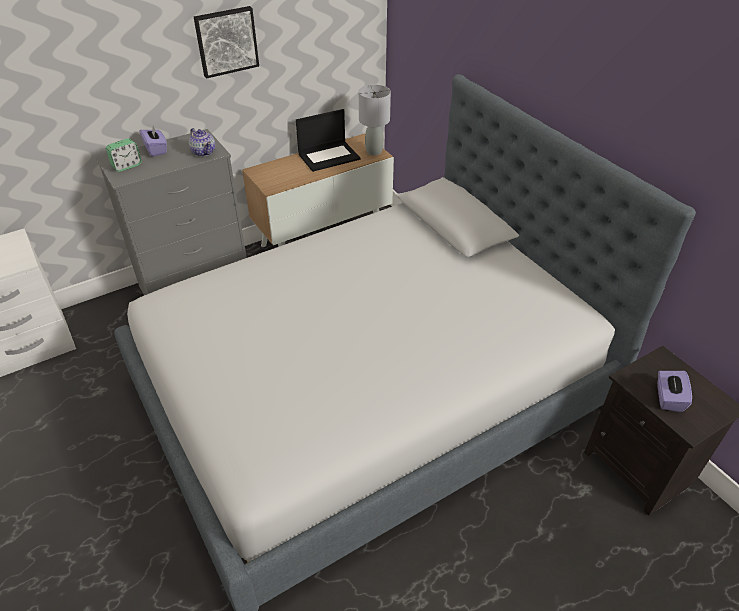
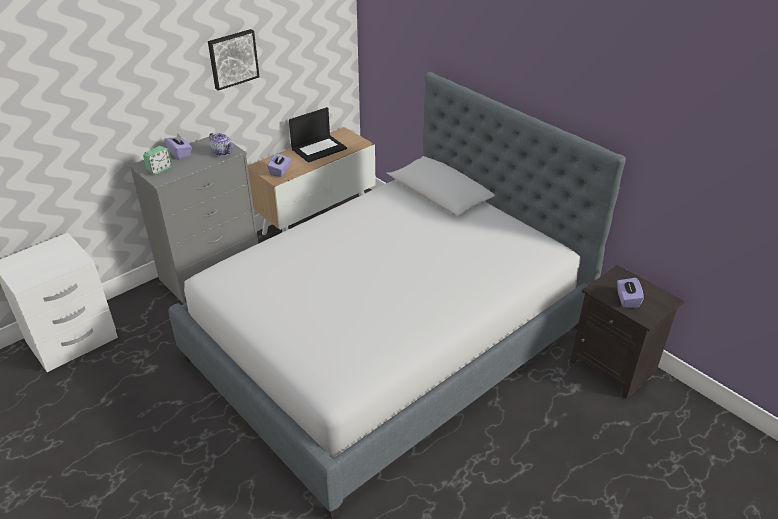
camera: 10 degrees left, 5 degrees down
(278, 179) = (280, 171): none -> purple tissue box
(373, 151) = (356, 141): grey table lamp -> none

